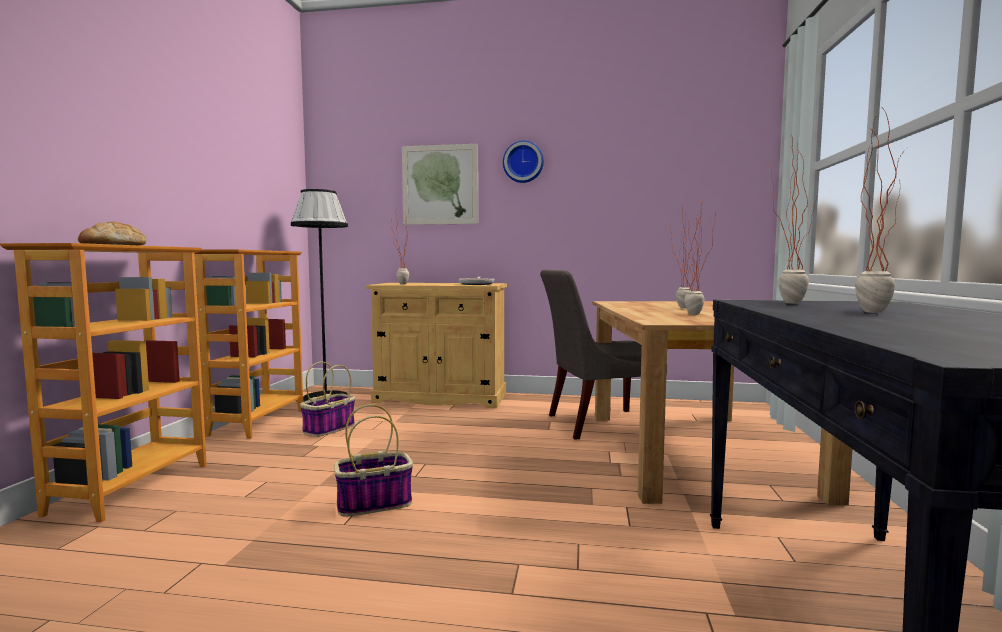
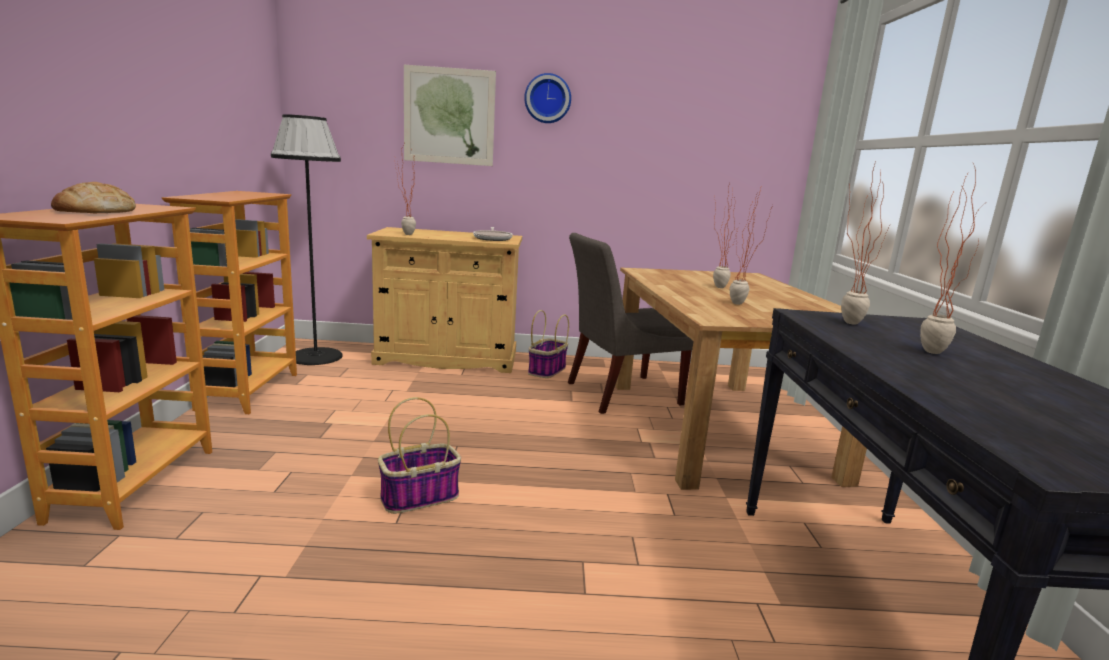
camera: 10 degrees left, 10 degrees up
(329, 429) = (336, 401): basket -> basket (547, 371)

